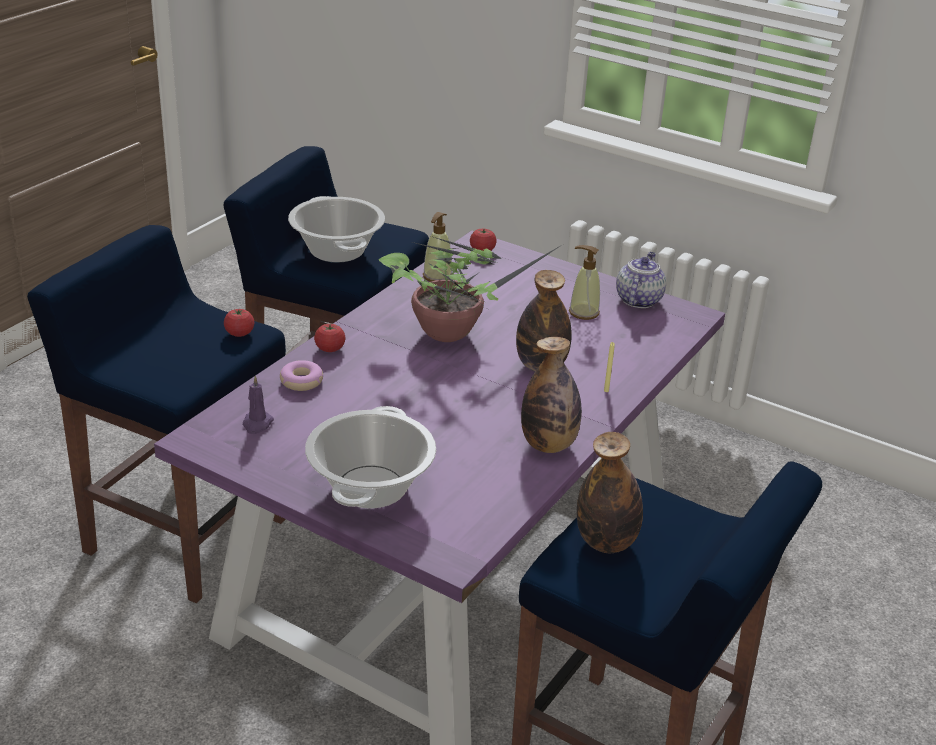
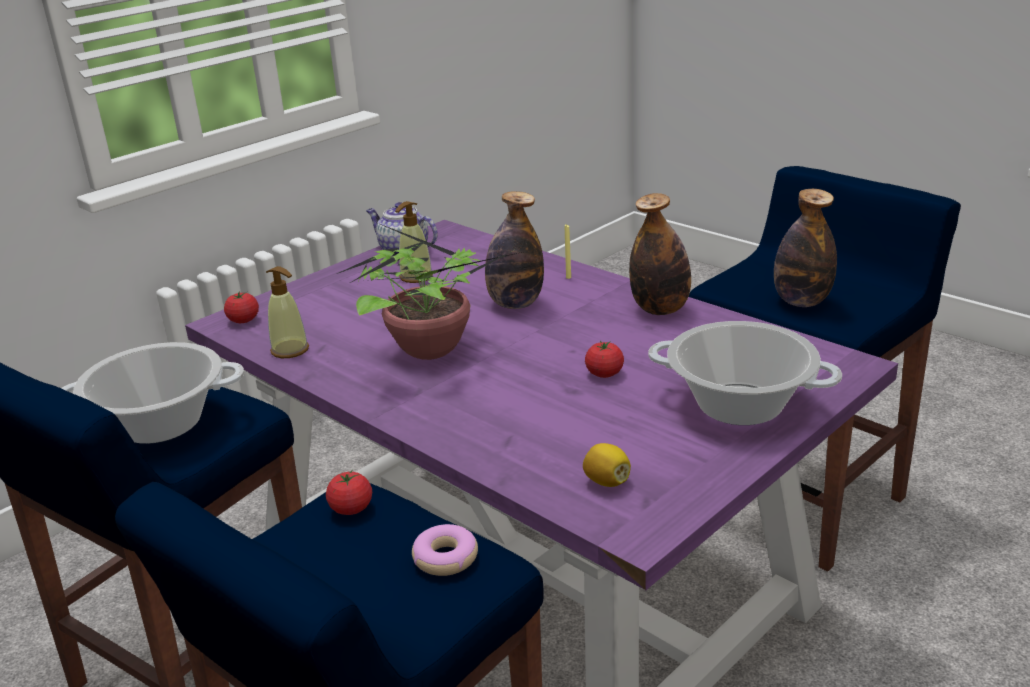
camera: 75 degrees left, 5 degrees down
(257, 424) = (607, 482): purple candle -> lemon
(301, 381) = (511, 448): donut -> donut (446, 558)
(330, 348) = (436, 426): tomato -> tomato (604, 373)

